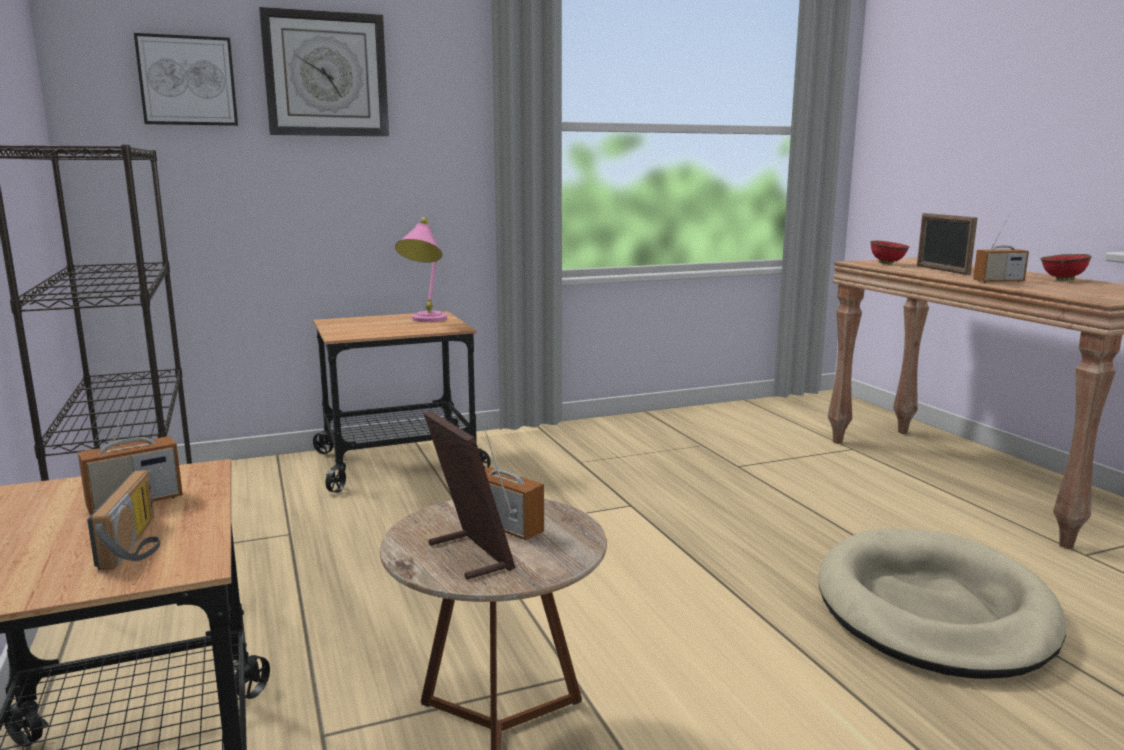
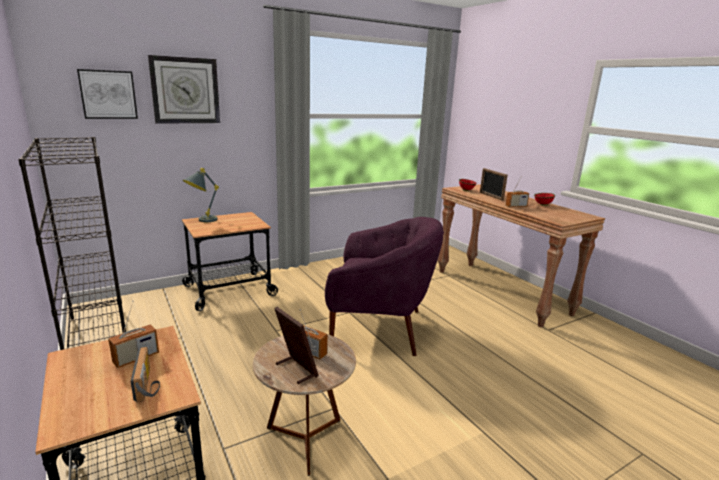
camera: 10 degrees left, 5 degrees up
(349, 322) = (202, 221): none -> grey table lamp
(424, 321) = (242, 220): pink table lamp -> none
(689, 533) = (378, 327): none -> purple armchair
(933, 610) = (486, 362): beige dog bed -> none

